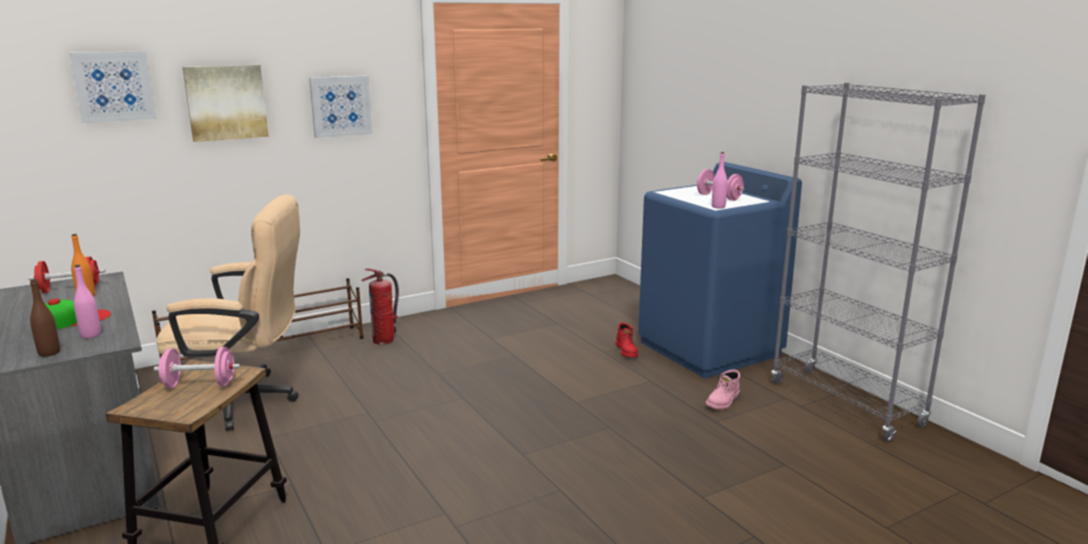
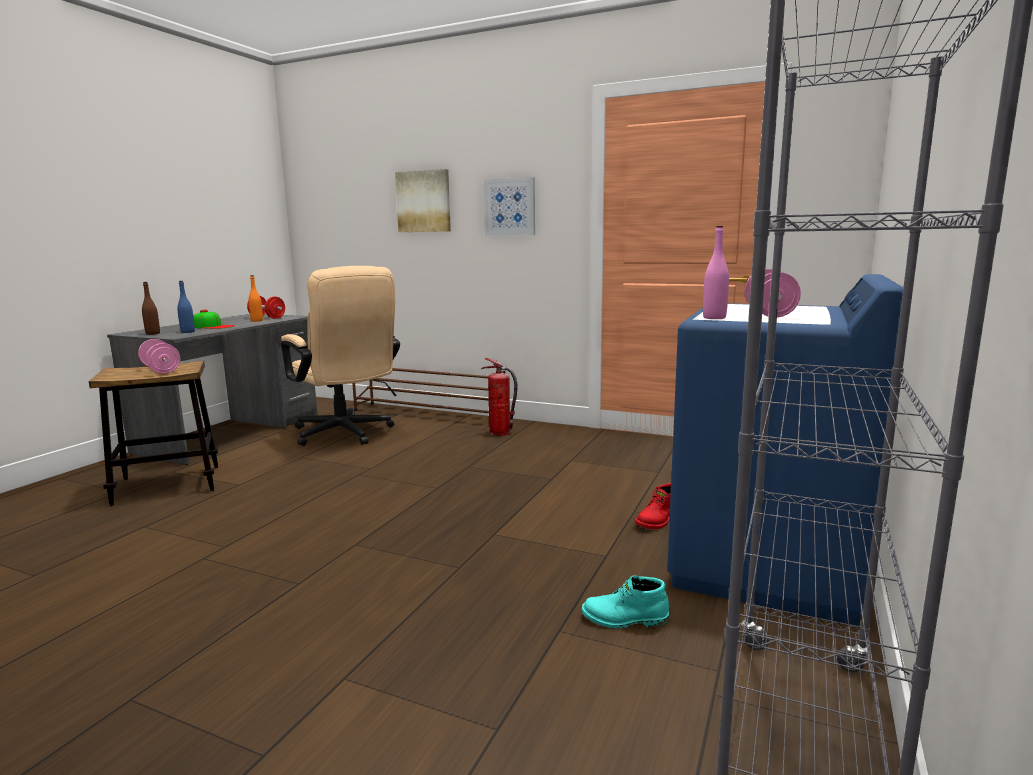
camera: 55 degrees right, 5 degrees down
(91, 335) = (188, 332): pink bottle -> blue bottle
(114, 86) = (359, 188): picture -> none
(723, 401) = (624, 620): pink boot -> turquoise boot

